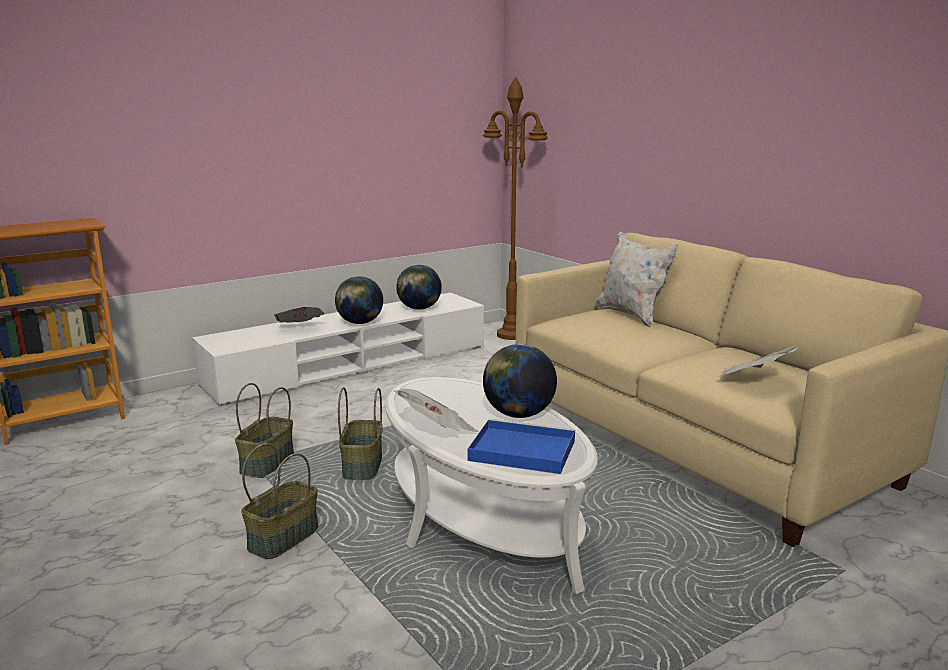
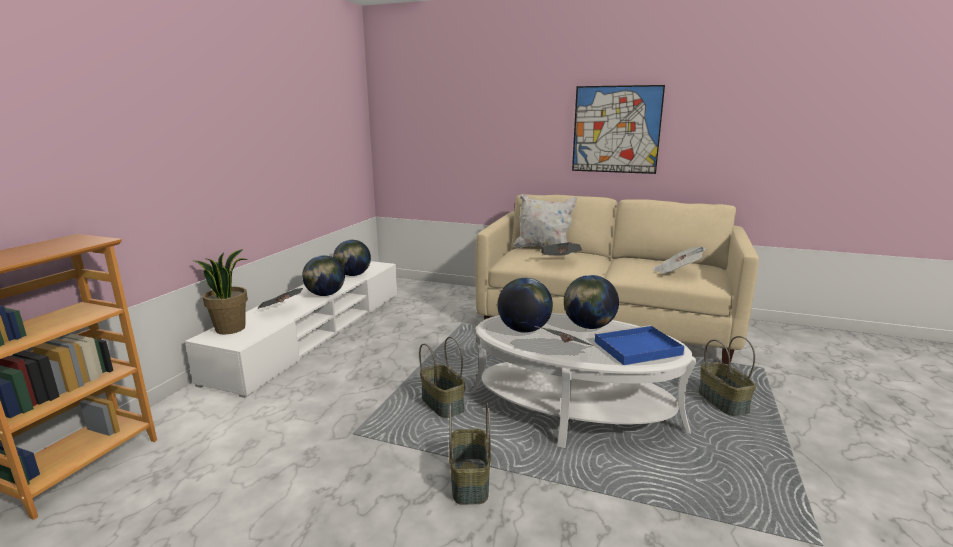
camera: 35 degrees left, 0 degrees up
(237, 335) = (230, 328): none -> potted plant
(268, 463) = (365, 429): basket -> basket (723, 402)
(441, 398) = (524, 329): none -> globe
(511, 335) = (402, 283): brown floor lamp -> none
(617, 332) = (560, 261): none -> newspaper
(772, 146) = (616, 129): none -> picture

